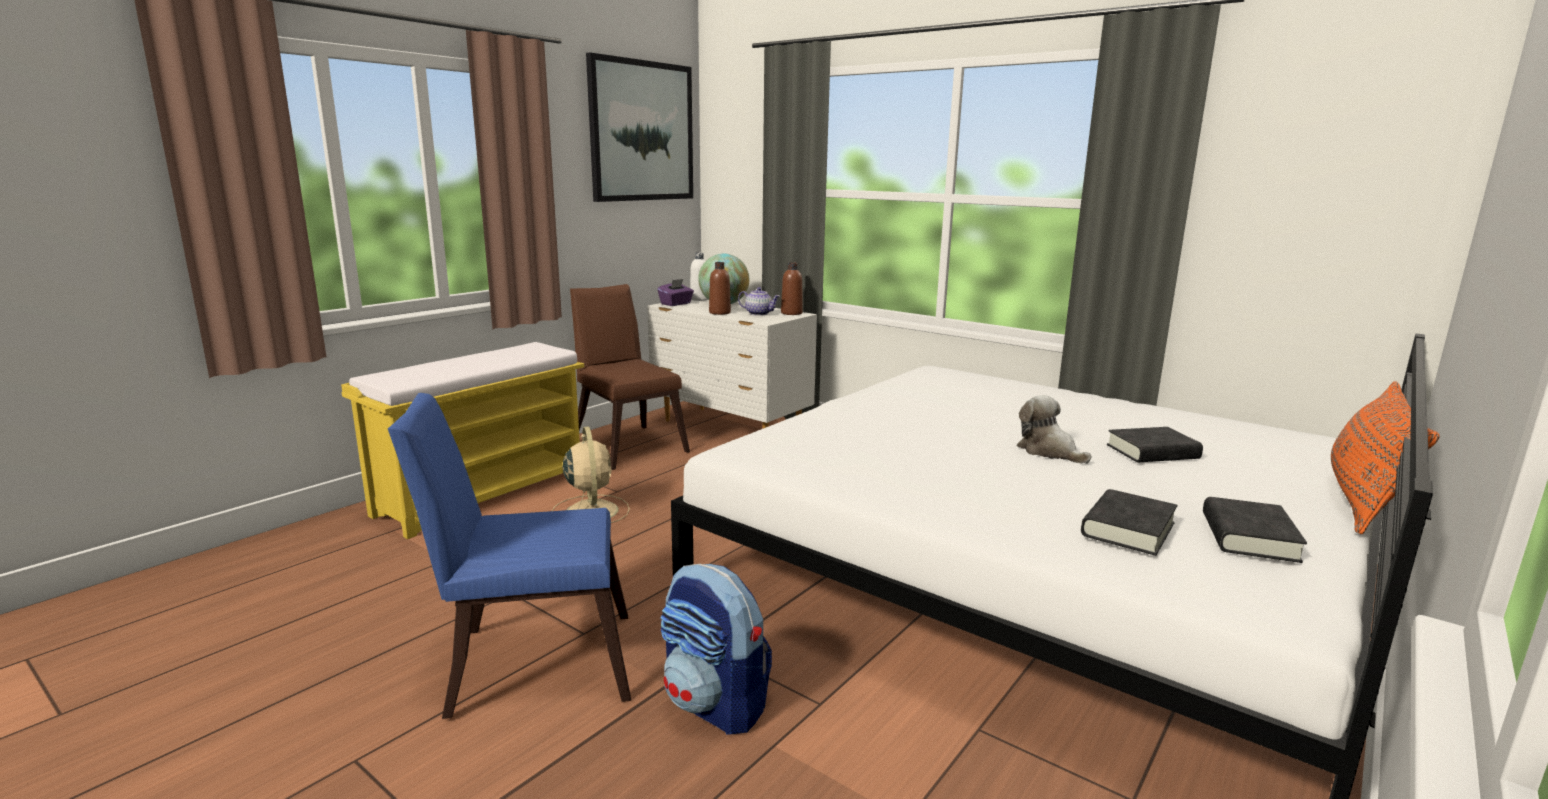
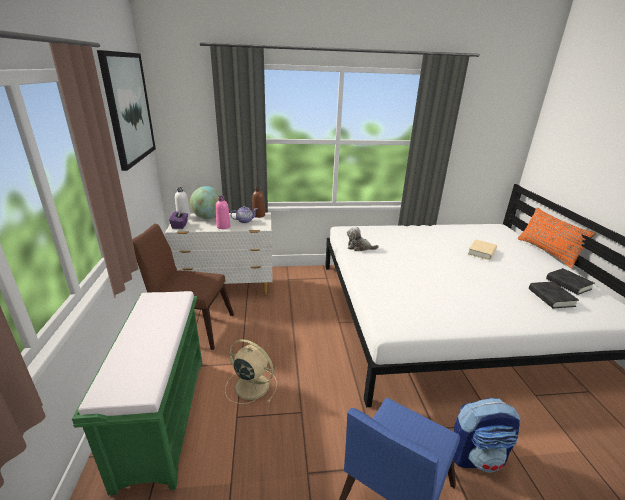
camera: 45 degrees left, 10 degrees up
(484, 493) = (163, 415): yellow bench -> green bench
(719, 312) = (223, 226): brown bottle -> pink bottle
(1049, 451) = (465, 266): plush toy -> plush toy (359, 247)
(1152, 452) = (481, 252): black book -> beige book

